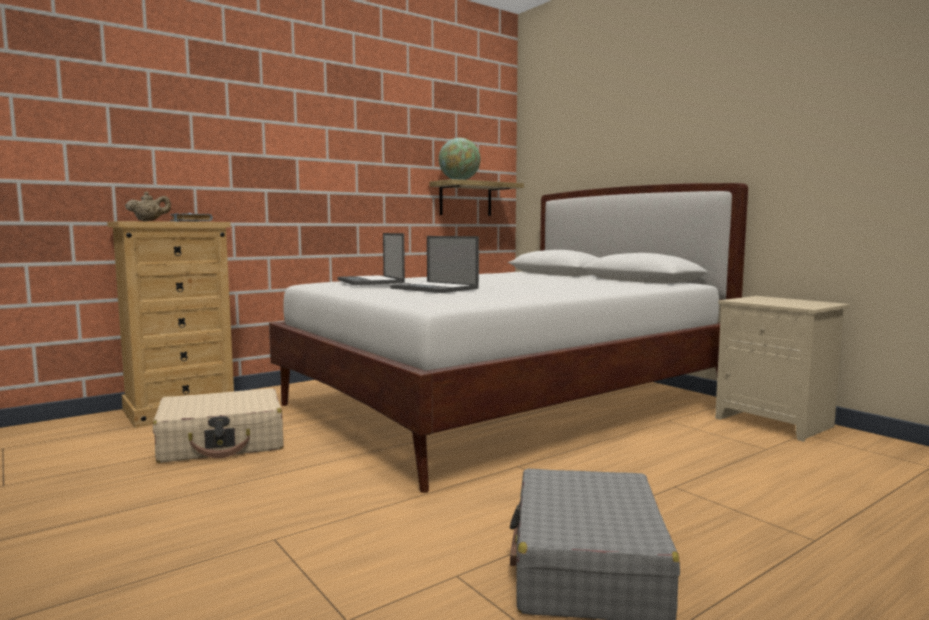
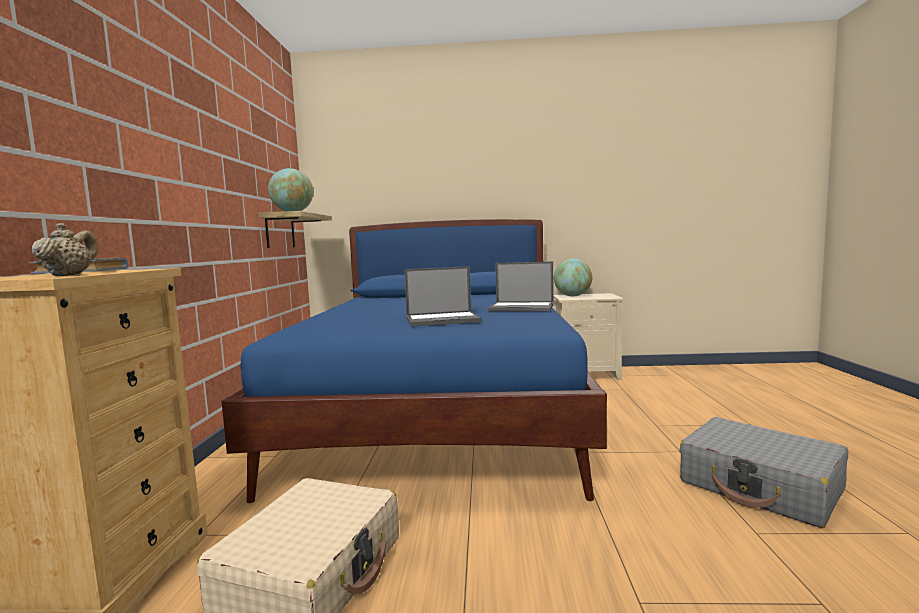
camera: 50 degrees left, 0 degrees up
(371, 281) = (354, 324): laptop -> laptop (522, 307)
(506, 403) = (440, 415): white bed -> blue bed
(766, 299) = (573, 296): none -> globe

